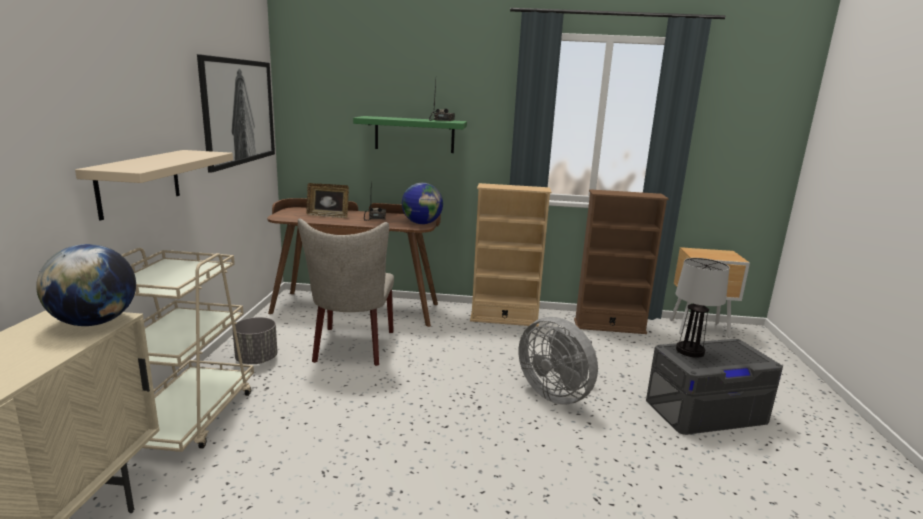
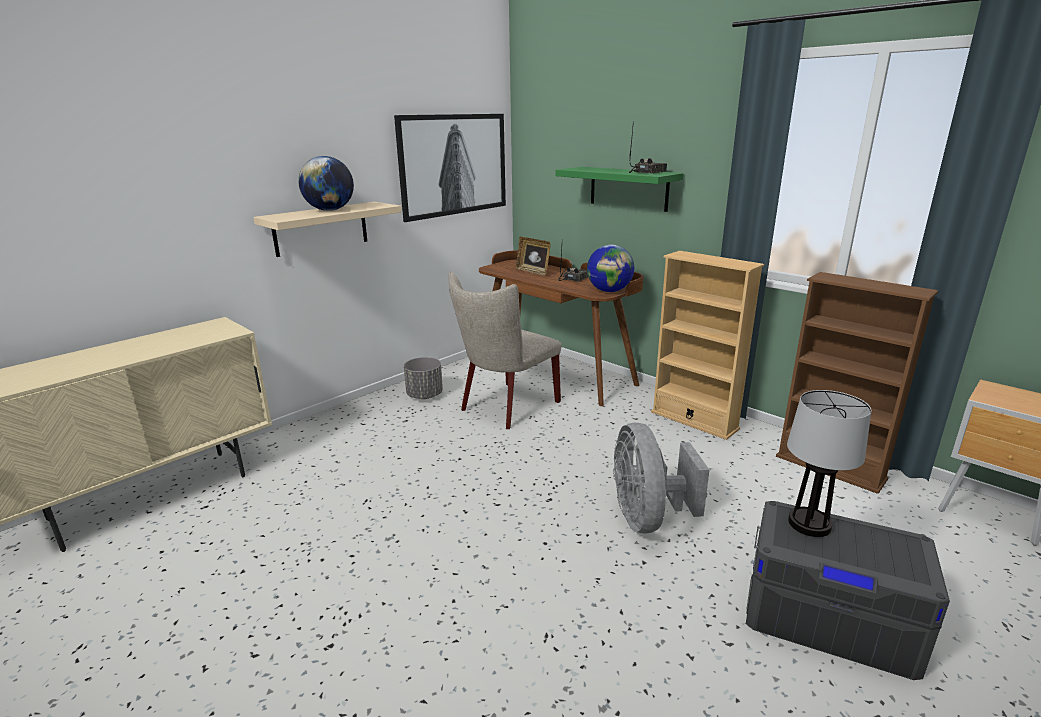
camera: 40 degrees right, 5 degrees up
(94, 322) = (222, 332): globe -> globe (329, 210)
(188, 417) = (336, 425): beige cart -> none

